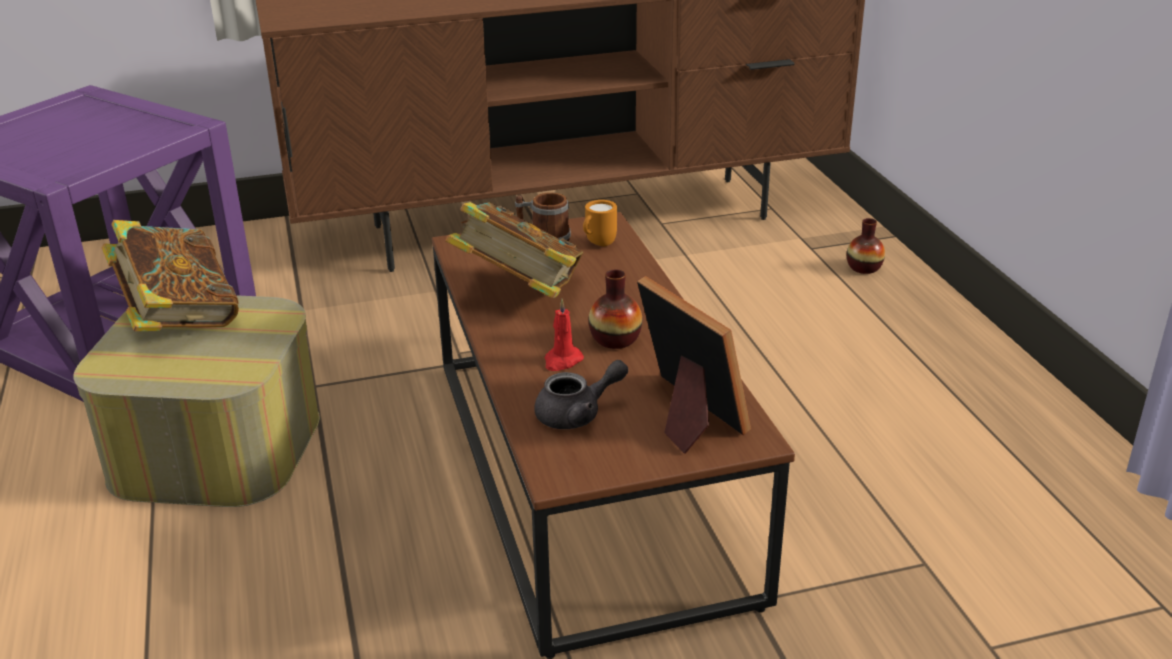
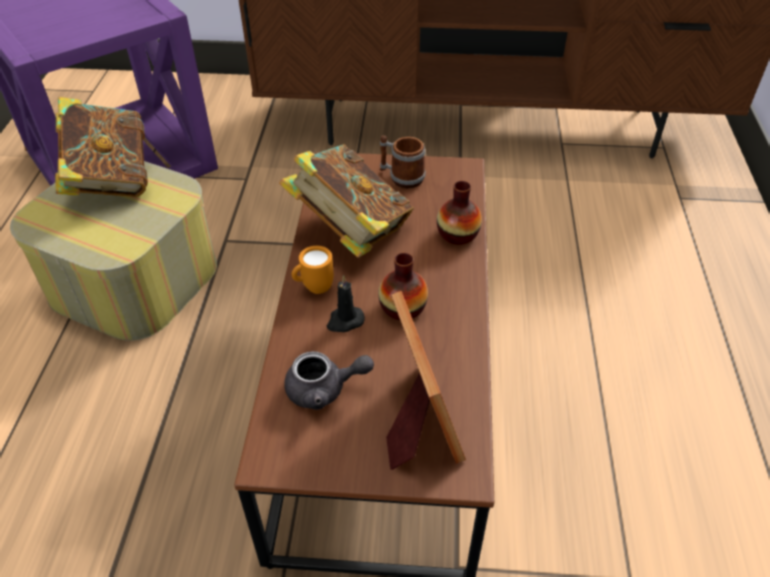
camera: 20 degrees right, 15 degrees up
(562, 361) = (344, 321): red candle -> black candle
(598, 244) = (445, 192): orange mug -> orange mug (313, 288)
(864, 268) = (719, 230): vase -> vase (457, 234)

